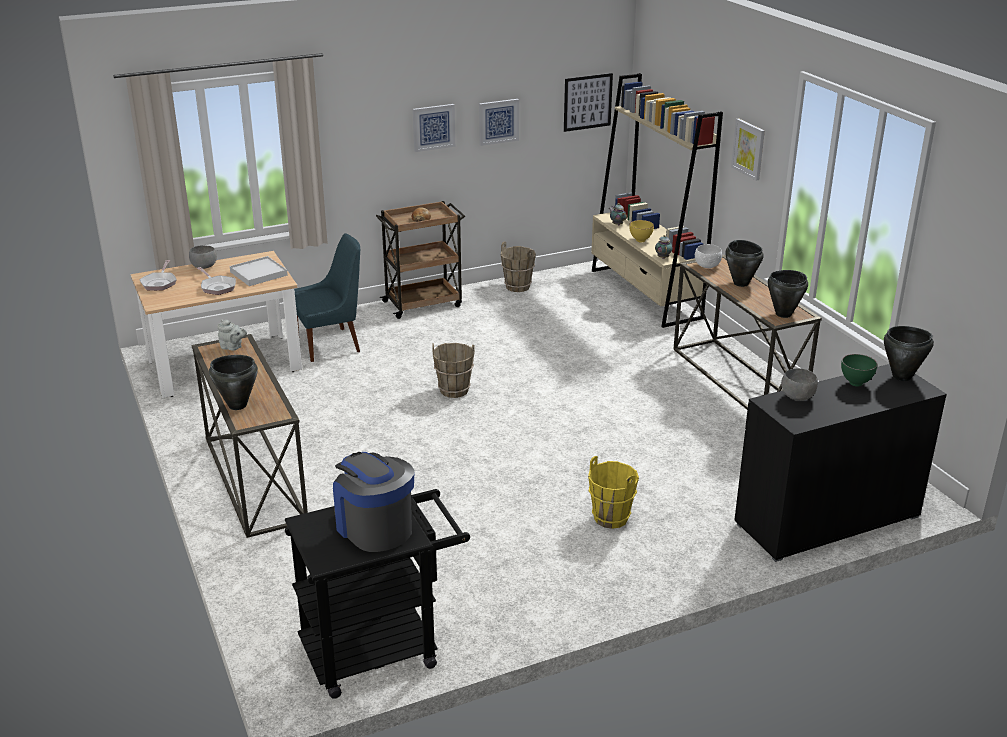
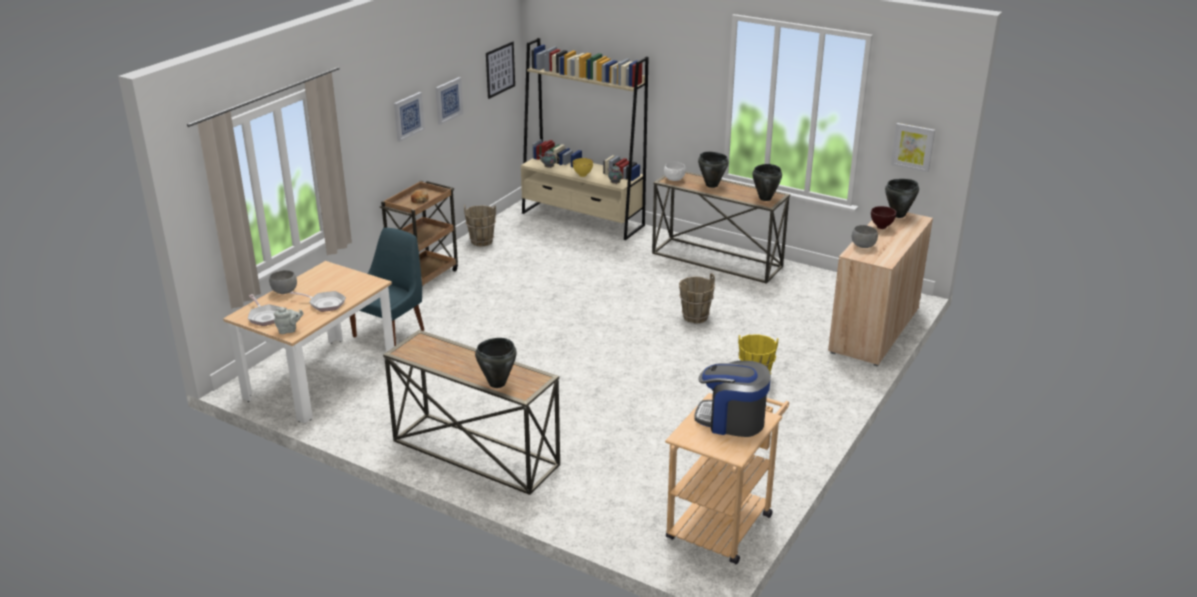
camera: 35 degrees left, 0 degrees up
(232, 347) = (421, 344): grey teapot -> grey teapot (289, 330)
(258, 274) = (344, 282): white tray -> none
(381, 648) = (723, 520): black cart -> beige cart
(454, 390) = (538, 333): brown bucket -> brown bucket (695, 317)
(749, 149) = (680, 81): picture -> picture (913, 147)
(826, 520) = (874, 330): black cabinet -> beige cabinet
(855, 384) = (881, 227): green bowl -> brown bowl

